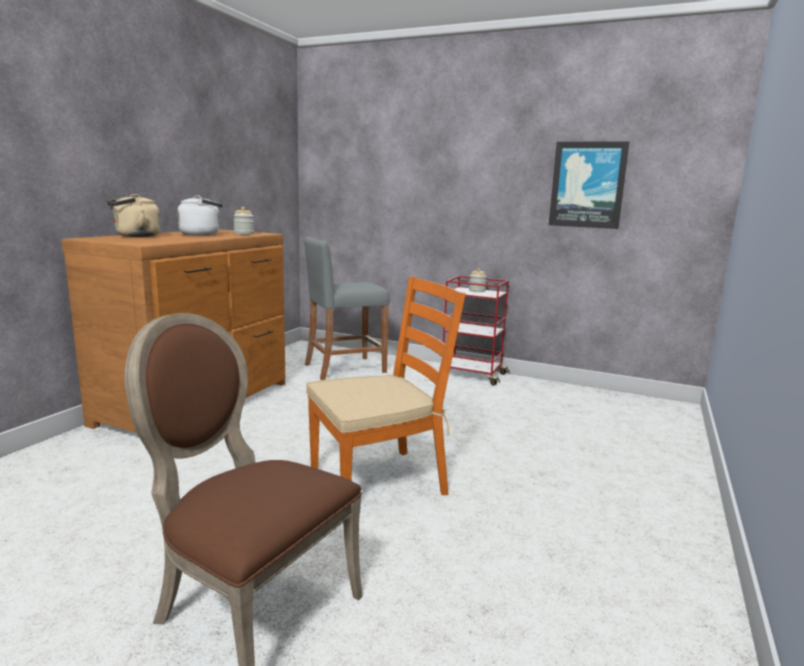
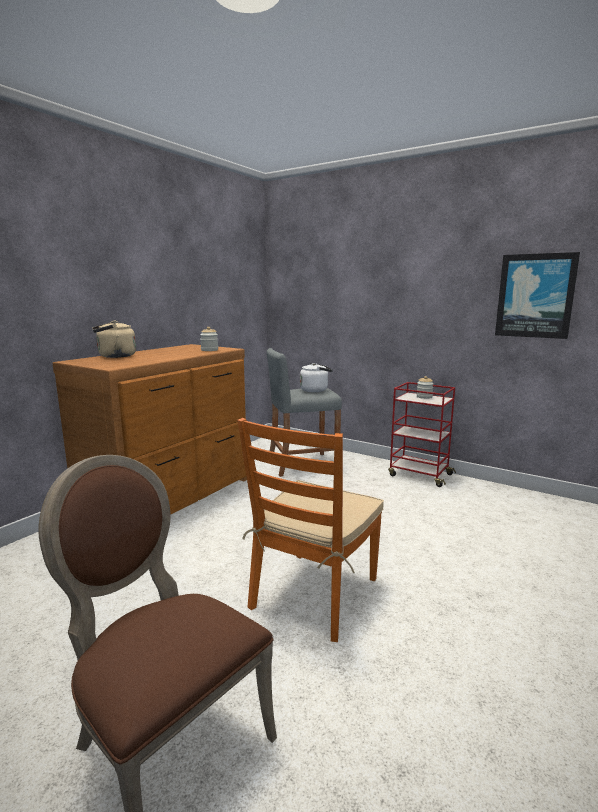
camera: 10 degrees right, 0 degrees up
(202, 234) = (173, 352): white kettle -> white kettle (315, 390)
(378, 481) = (314, 593): orange chair -> orange chair turned 135 degrees clockwise

